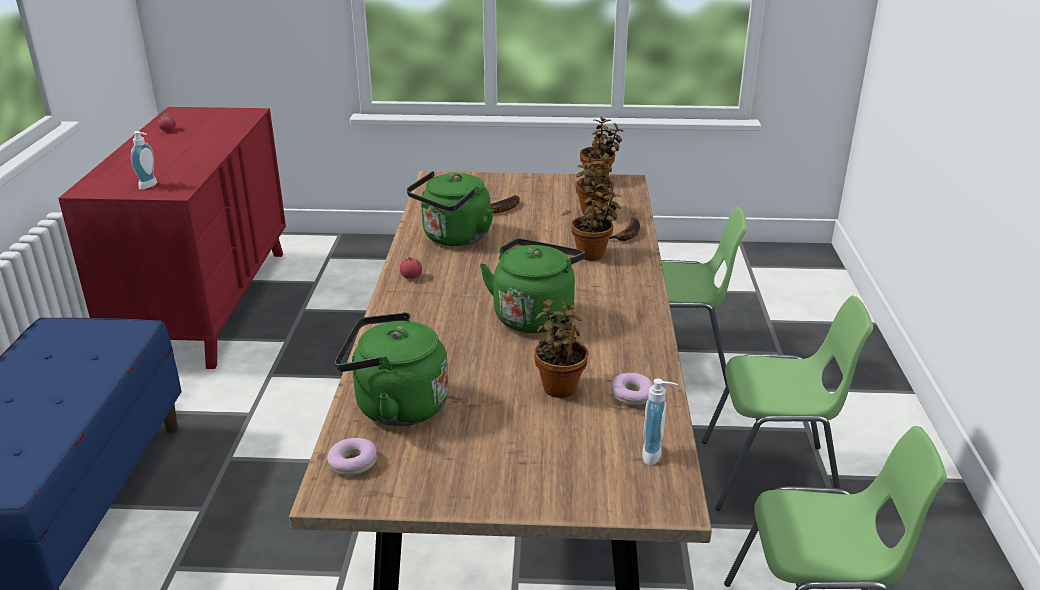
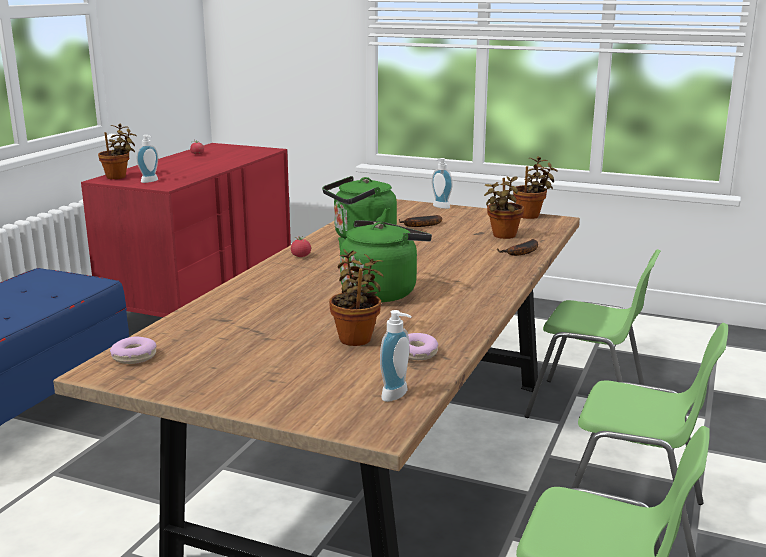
camera: 20 degrees right, 10 degrees down
(395, 406) = (204, 329): green kettle -> none
(499, 178) = (439, 207): none -> soap dispenser
(593, 254) = (476, 260): potted plant -> potted plant (118, 177)

